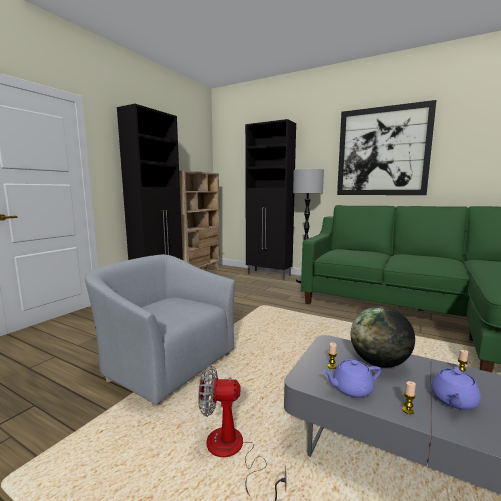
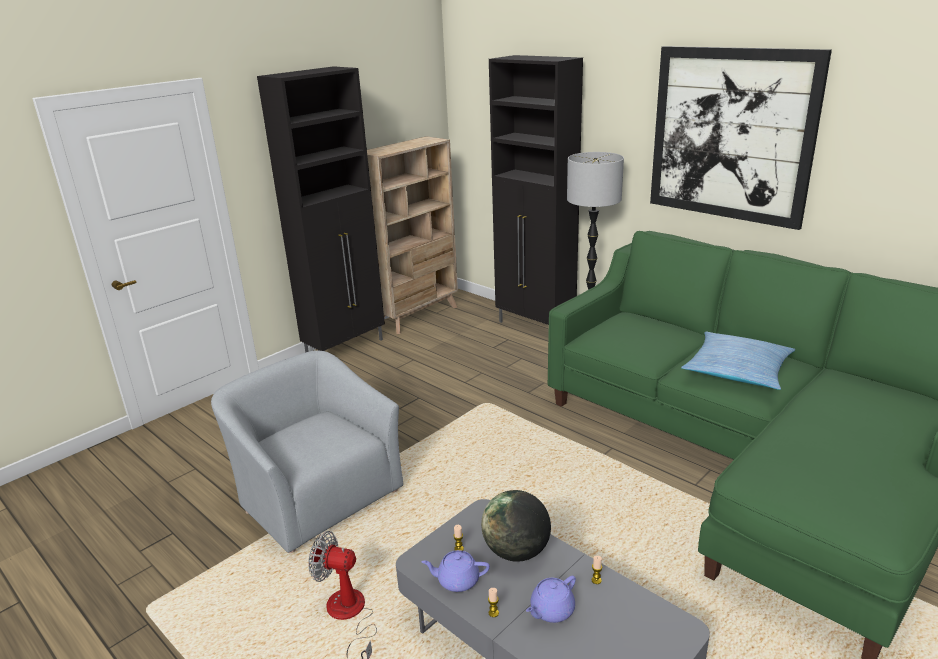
camera: 15 degrees right, 15 degrees up
(426, 260) = (737, 370): none -> pillow

